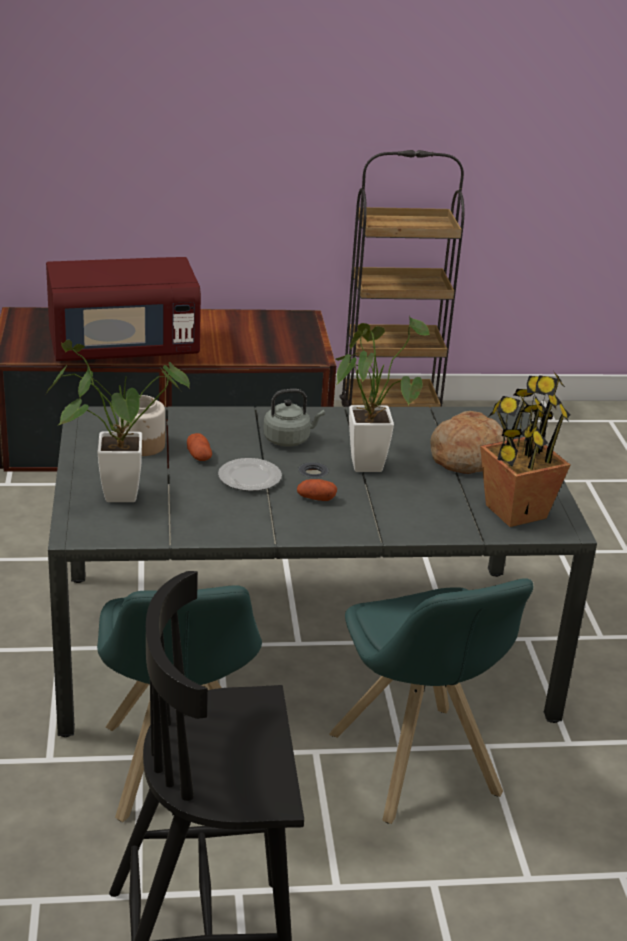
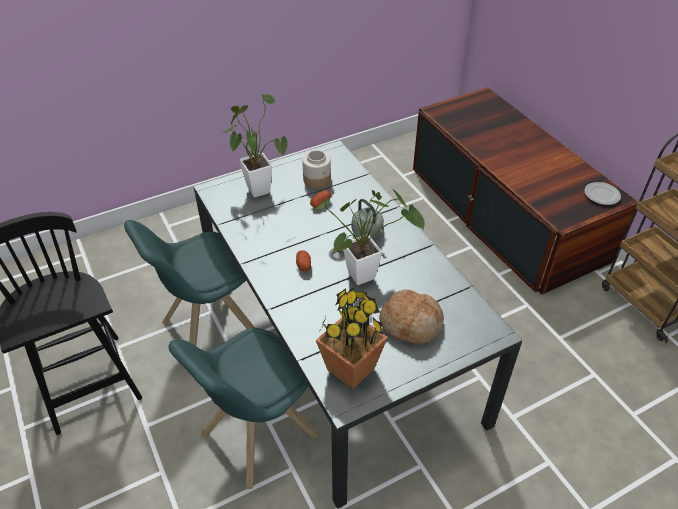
camera: 70 degrees right, 15 degrees up
(123, 349) = (484, 143): red microwave -> none
(250, 478) = (309, 231): plate -> plate (601, 195)

